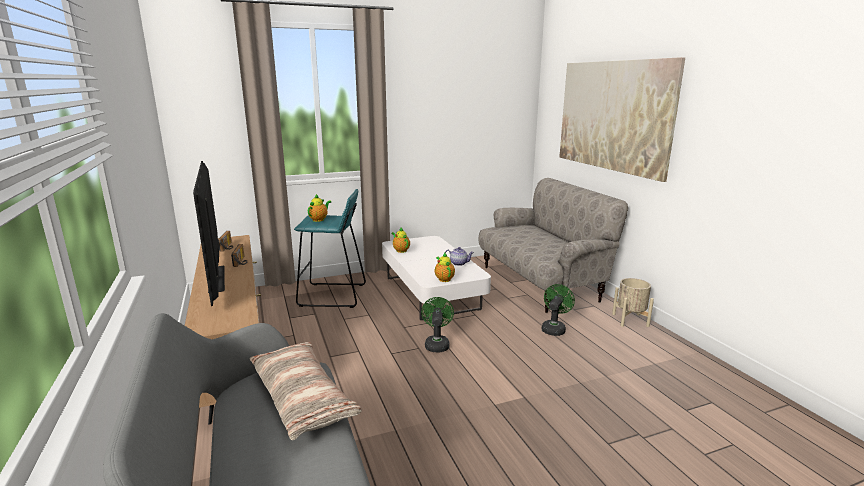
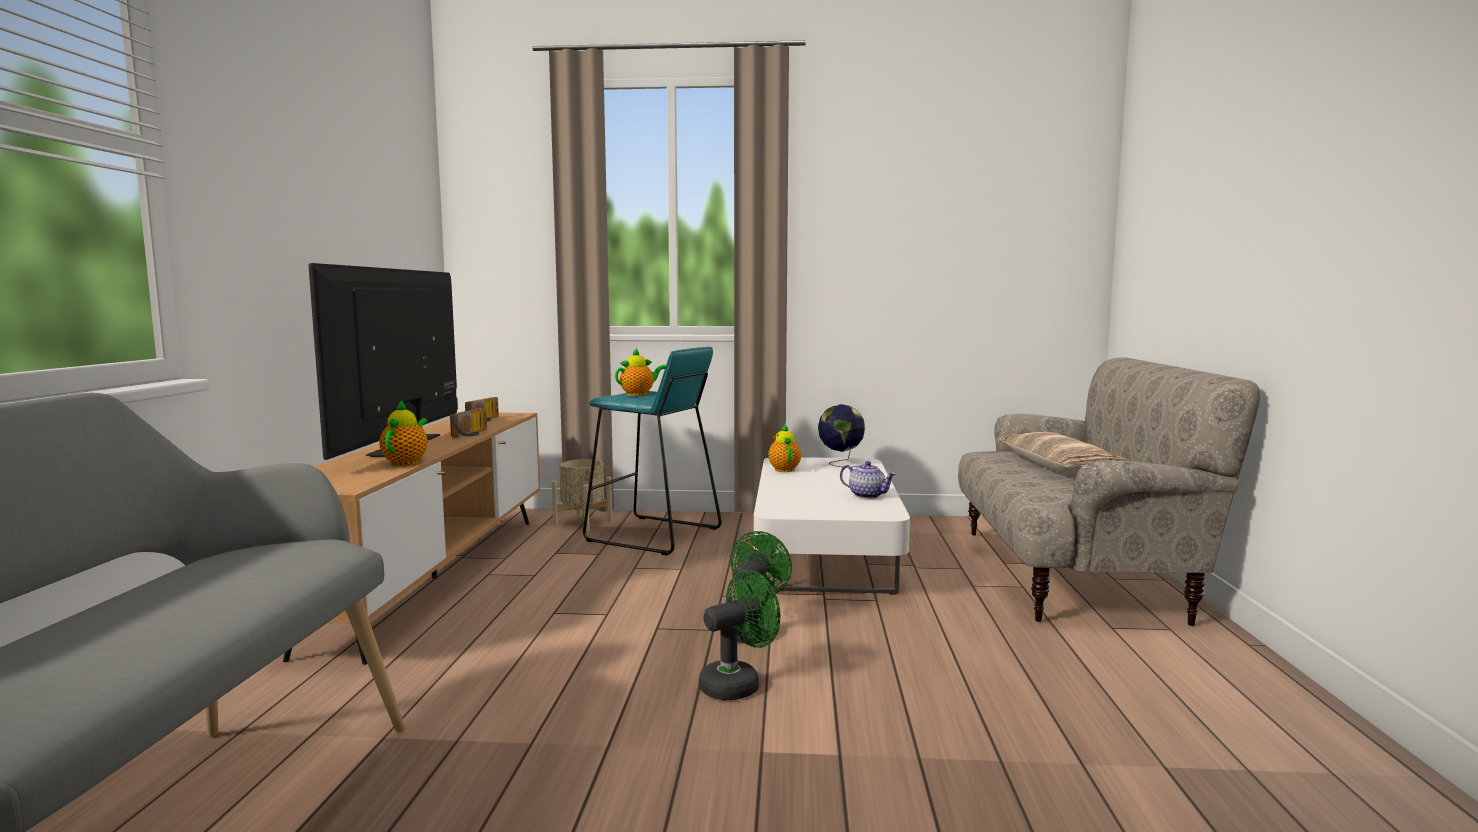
camera: 25 degrees right, 10 degrees down
(302, 398) = (255, 579): pillow -> pillow (1058, 467)
(423, 242) = (840, 463): none -> globe
(444, 279) = (809, 511): teapot -> teapot (406, 462)
(554, 328) = (1030, 651): green fan -> green fan (737, 684)
(613, 116) = (1234, 195): picture -> none
(630, 320) = (1249, 671): beige planter -> beige planter (583, 523)

